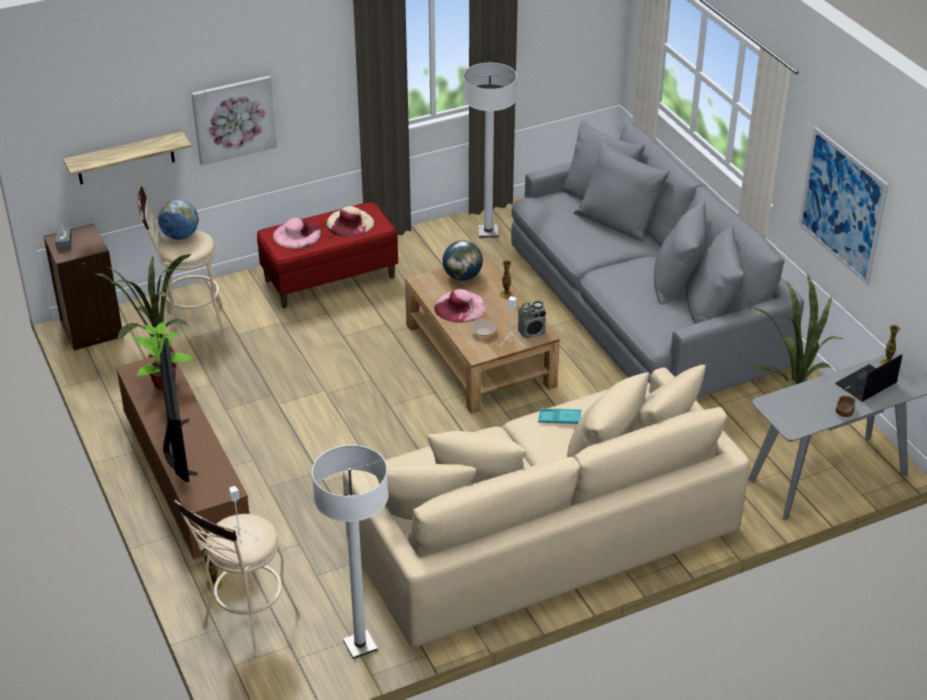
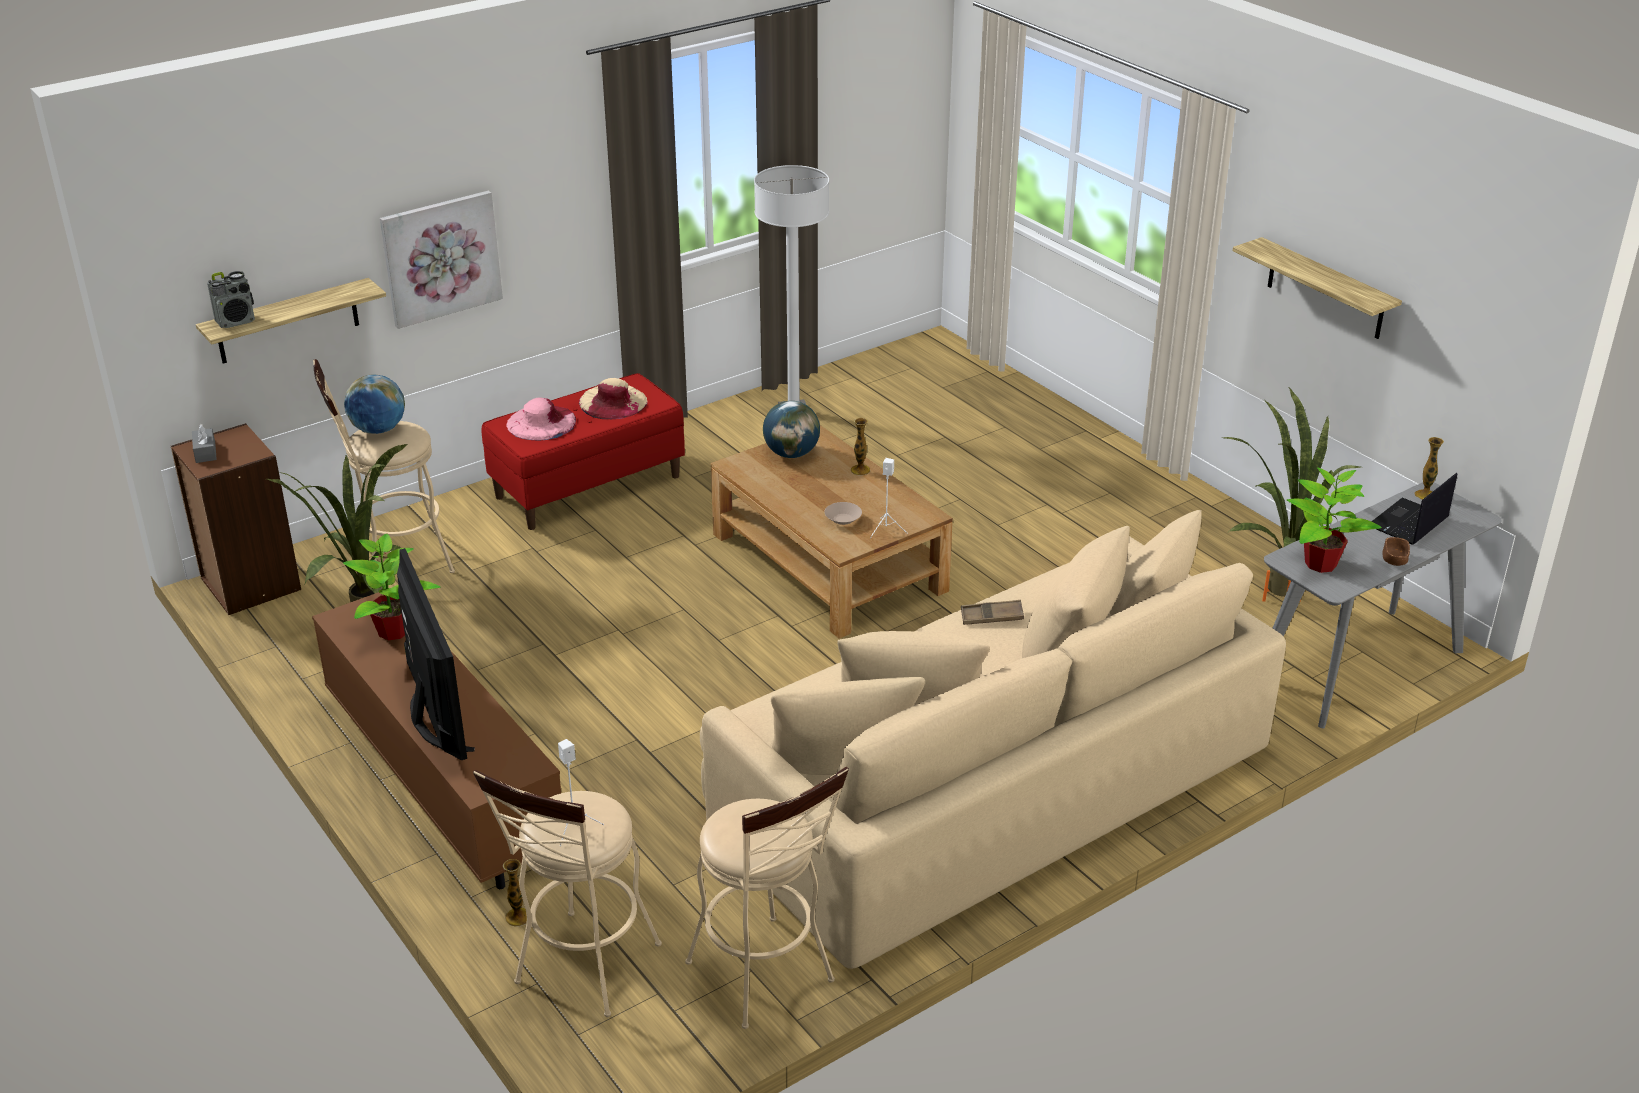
camera: 10 degrees left, 5 degrees down
(360, 645) = (767, 979): white floor lamp -> beige stool
(459, 306) = (799, 491): pink hat -> none
(532, 332) = (911, 513): radio -> radio (236, 321)
(559, 419) = (991, 617): turquoise tray -> brown tray
(643, 305) = (1032, 478): grey sofa -> none
(789, 409) = (1319, 564): none -> potted plant
(842, 205) = (1326, 289): picture -> shelf

